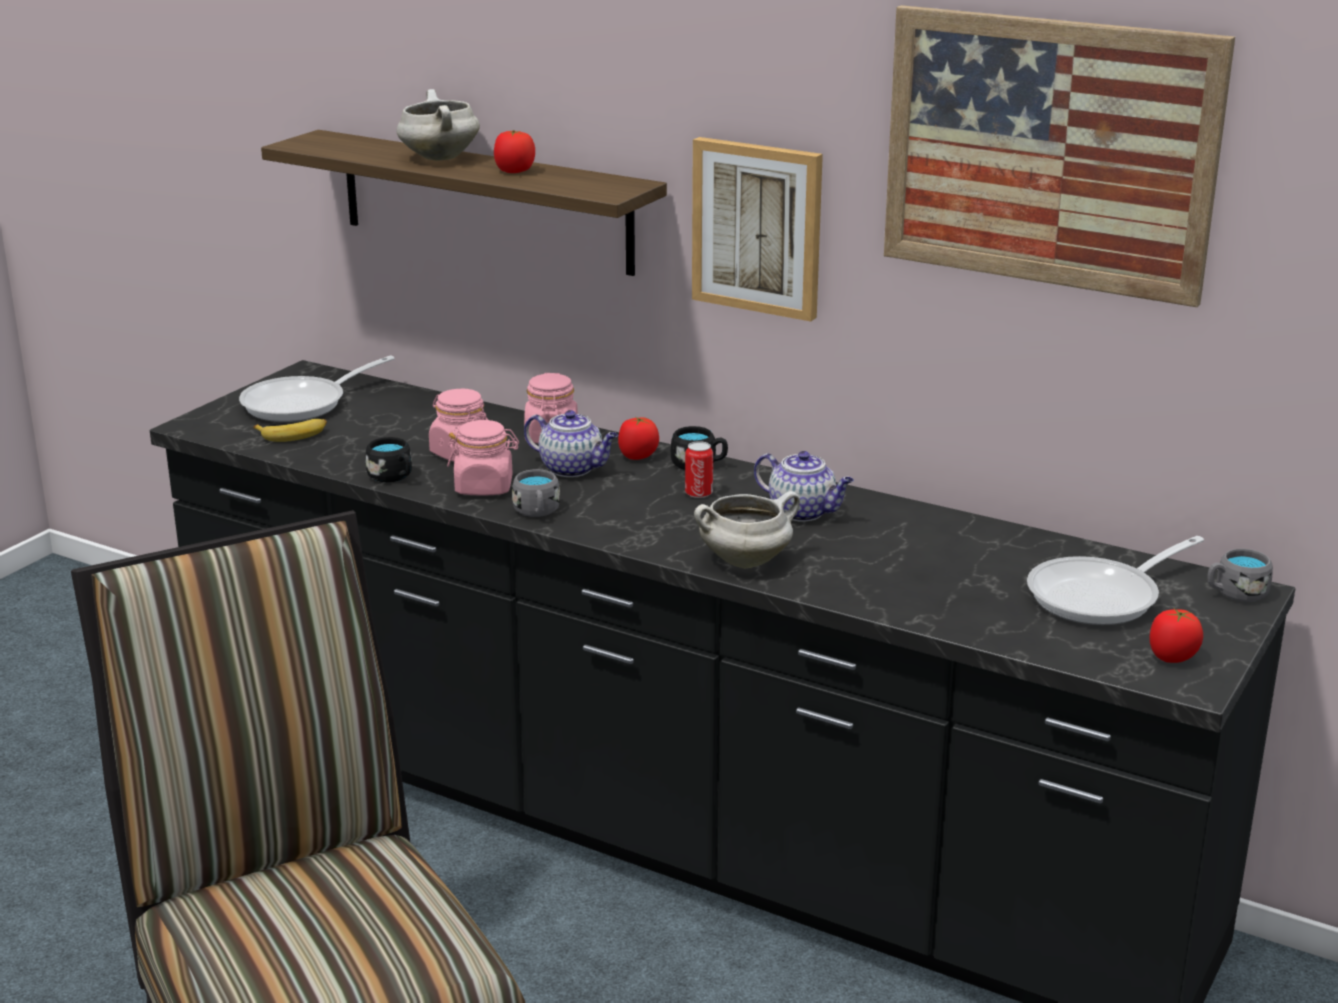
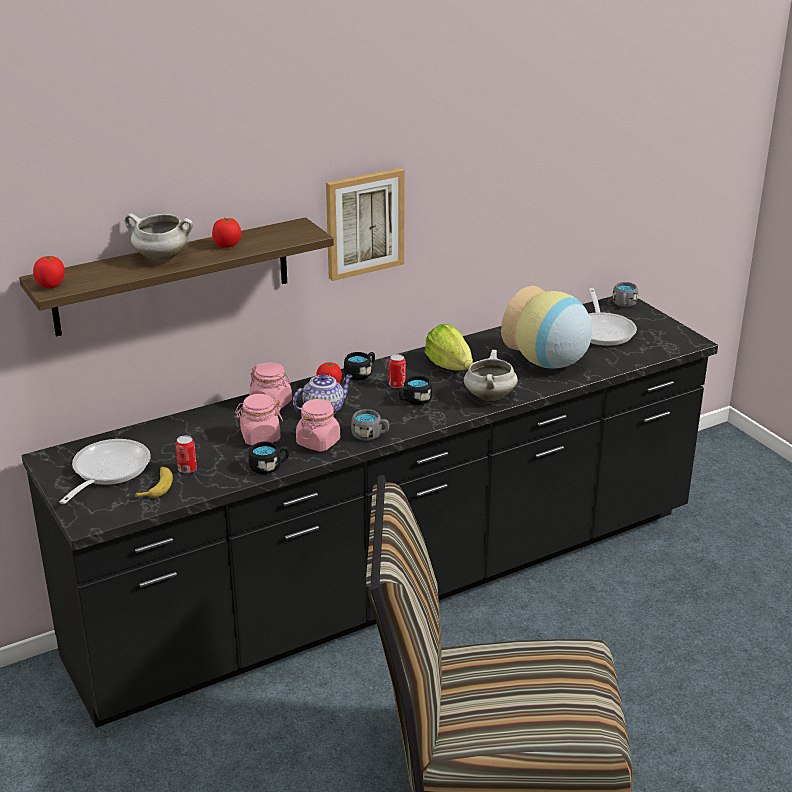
camera: 60 degrees left, 5 degrees up
(303, 404) = (107, 471): frying pan -> frying pan turned 150 degrees counterclockwise
(346, 438) = (187, 469): none -> can
(666, 515) = (414, 401): none -> black mug
(803, 512) = (449, 365): teapot -> lettuce
(917, 579) = (549, 363): none -> vase
(1049, 152) = (515, 128): picture -> none
(1172, 657) = (667, 336): tomato -> tomato (50, 285)

